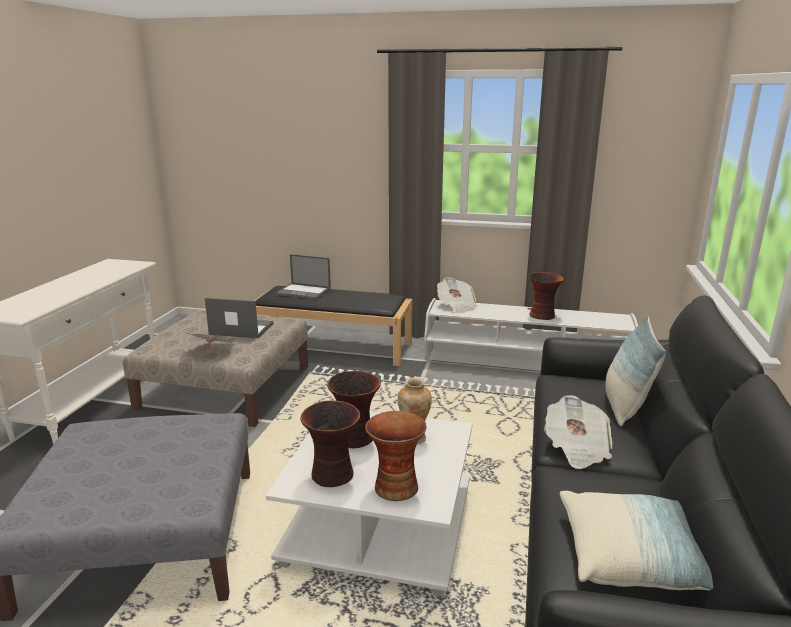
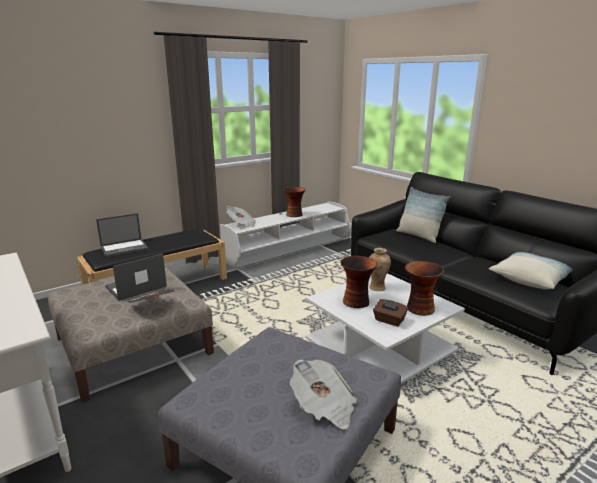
camera: 50 degrees left, 0 degrees up
(333, 475) = (389, 320): vase -> brown tissue box
(576, 448) = (438, 258): newspaper -> newspaper (324, 407)

